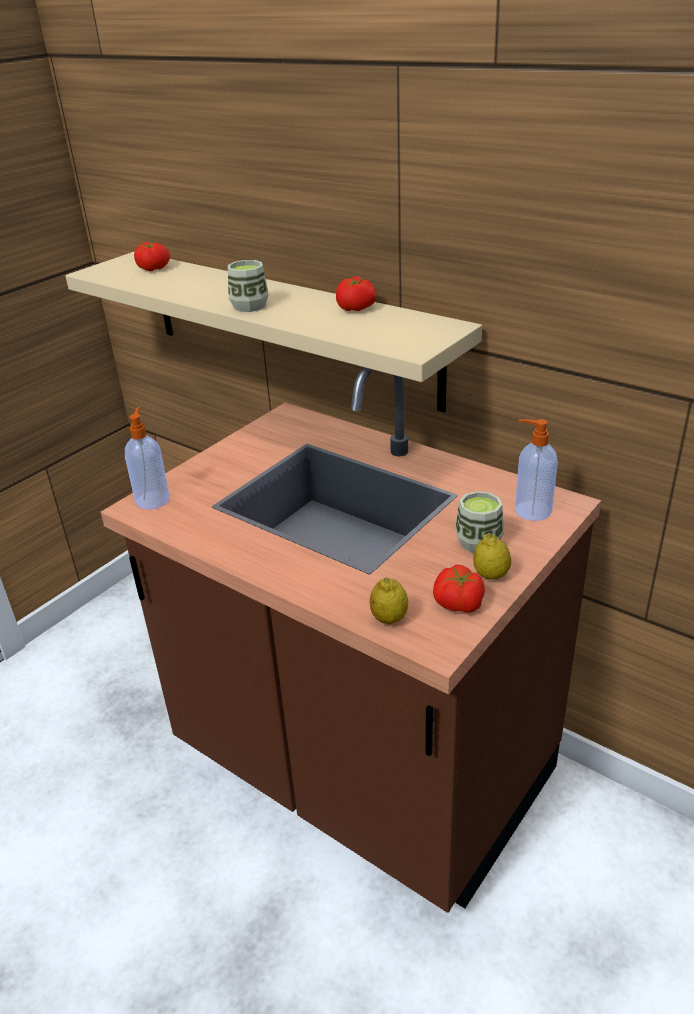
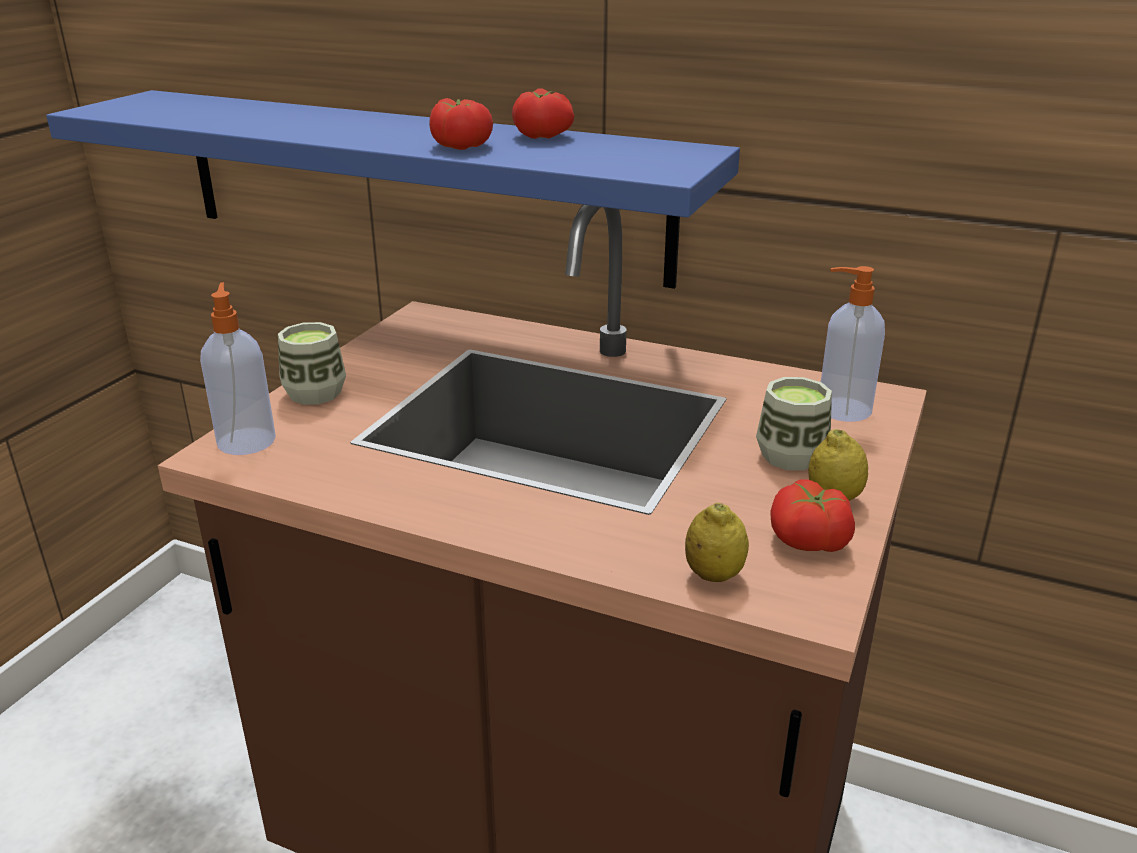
camera: 15 degrees left, 5 degrees down
(154, 268) = (195, 105): tomato -> tomato (462, 146)
(249, 306) = (376, 138): cup -> cup (315, 393)
(287, 326) = (416, 183): beige shelf -> blue shelf

